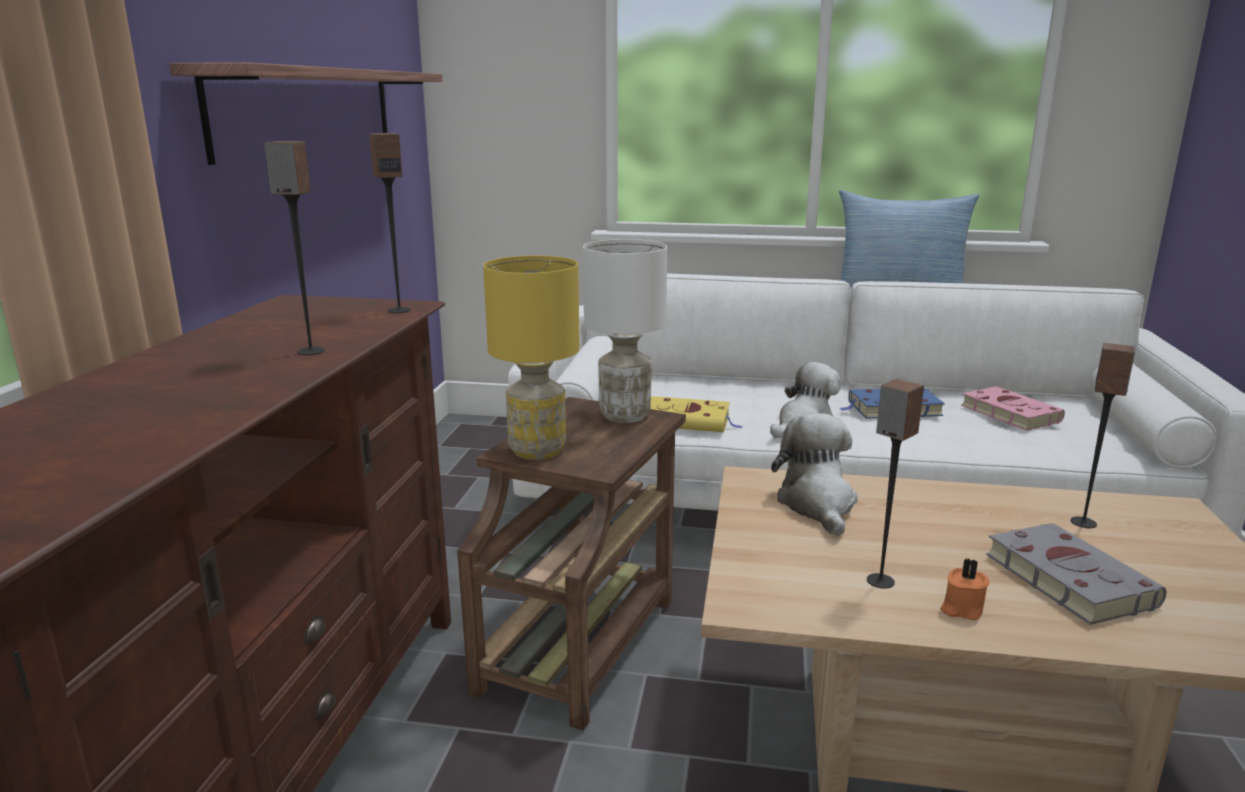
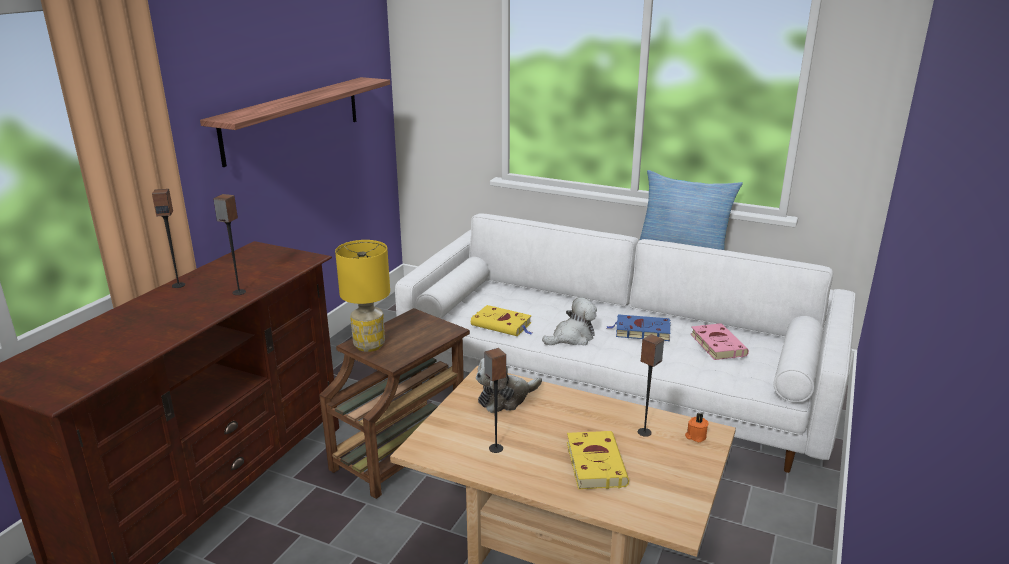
camera: 15 degrees right, 5 degrees up
(399, 310) = (302, 262): speaker -> speaker (178, 285)
(623, 415) = (433, 326): white table lamp -> none
(817, 505) = (505, 398): plush toy -> plush toy turned 135 degrees counterclockwise
(960, 609) = (521, 470): orange candle -> orange candle (695, 436)
(1064, 578) = (594, 462): grey book -> yellow book

